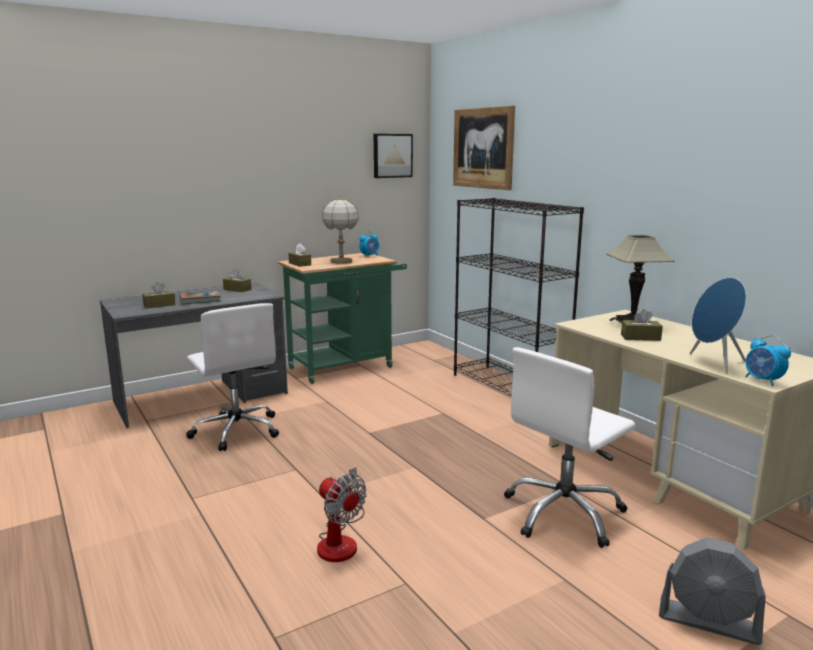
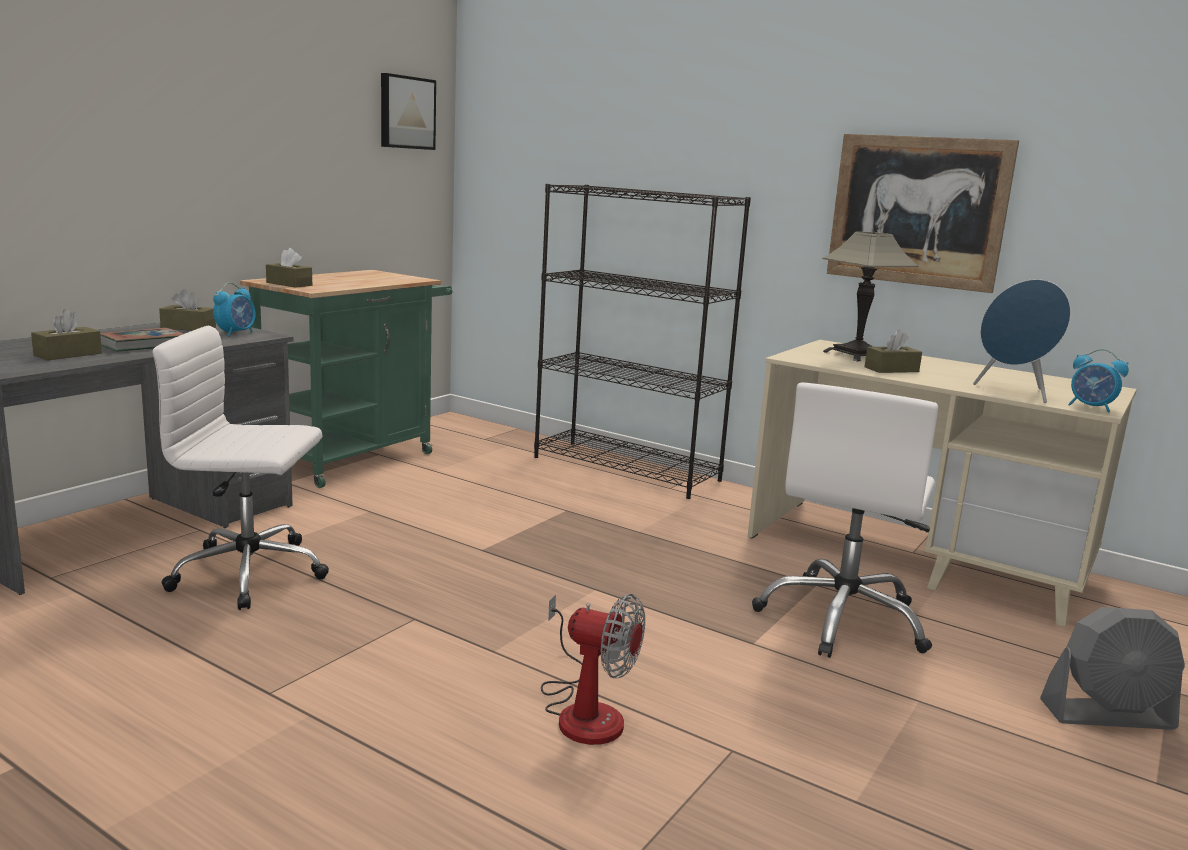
camera: 25 degrees left, 0 degrees up
(236, 430) = (252, 573): white office chair -> white office chair turned 150 degrees clockwise
(341, 261) = (355, 281): table lamp -> none
(370, 256) = (387, 274): alarm clock -> alarm clock (236, 333)
(483, 148) = (564, 109): picture -> picture (917, 211)

